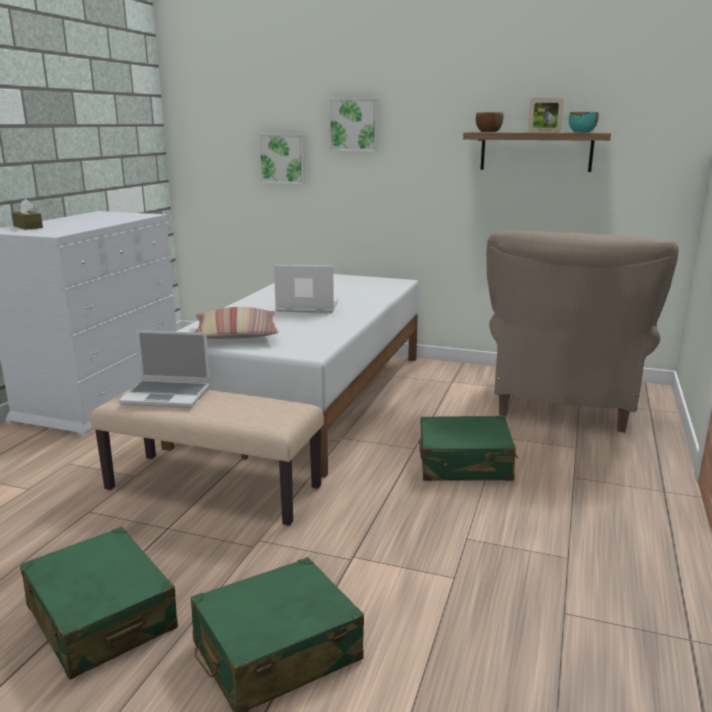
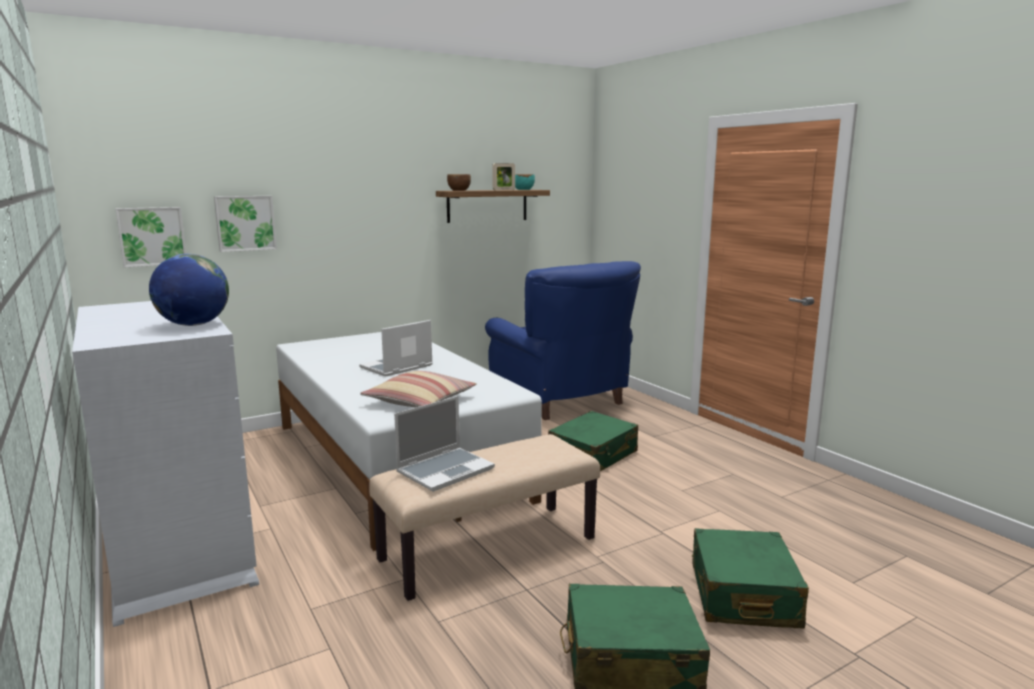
camera: 50 degrees left, 5 degrees down
(28, 227) = (112, 333): brown tissue box -> none
(72, 229) = (193, 325): none -> globe
(354, 125) = (327, 185): picture -> picture (152, 236)
(563, 403) = (561, 400): beige armchair -> blue armchair

